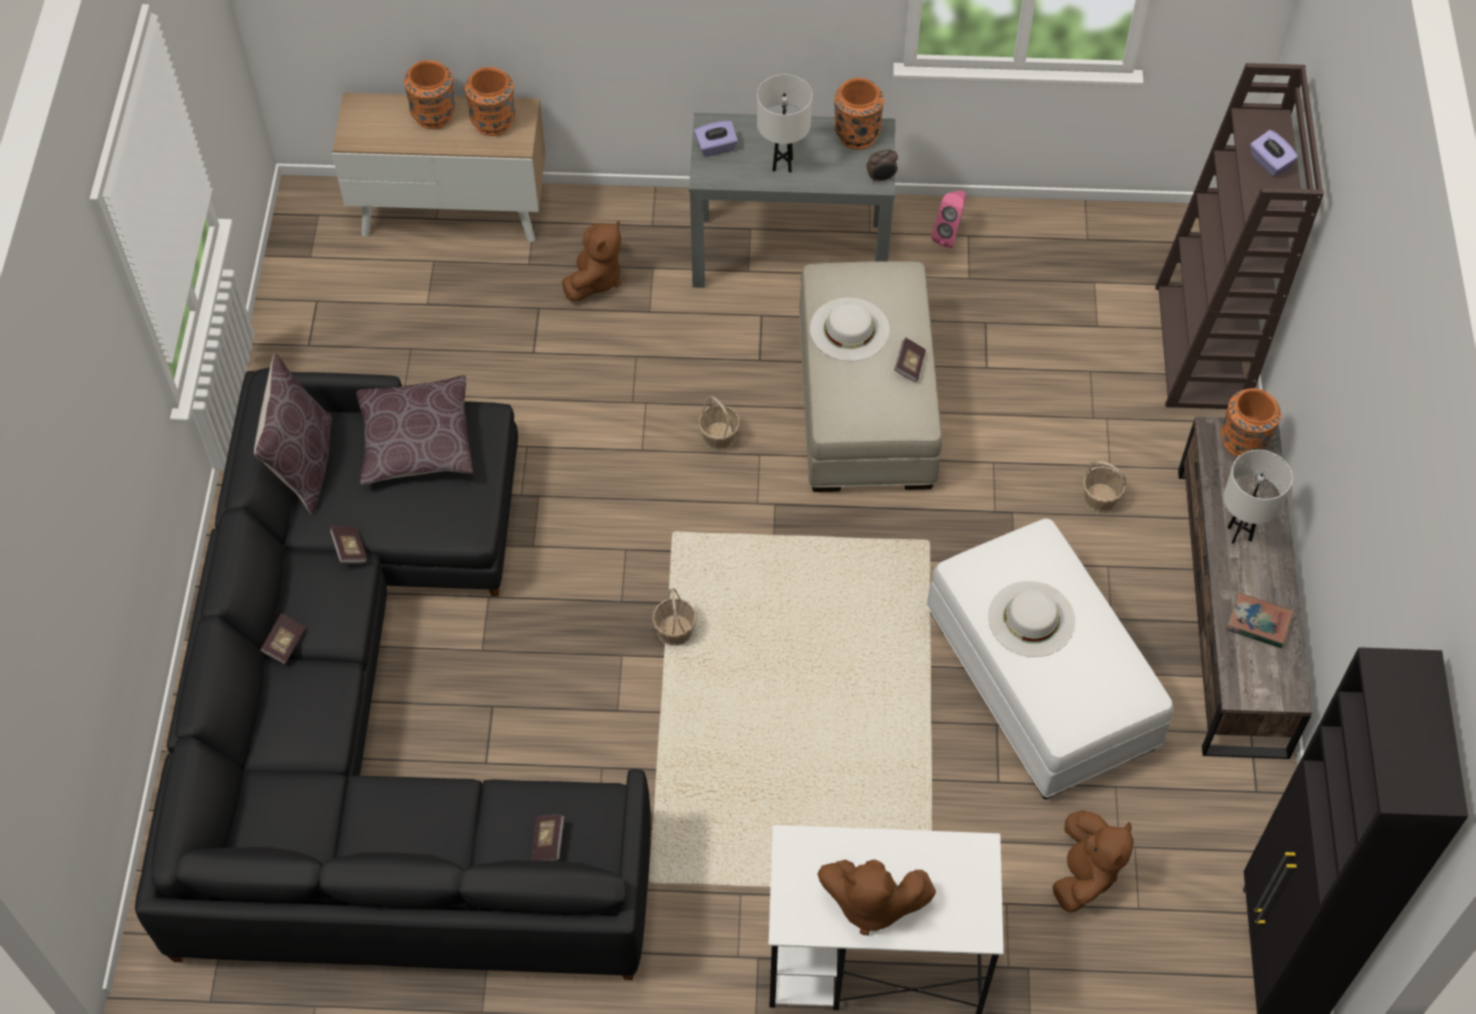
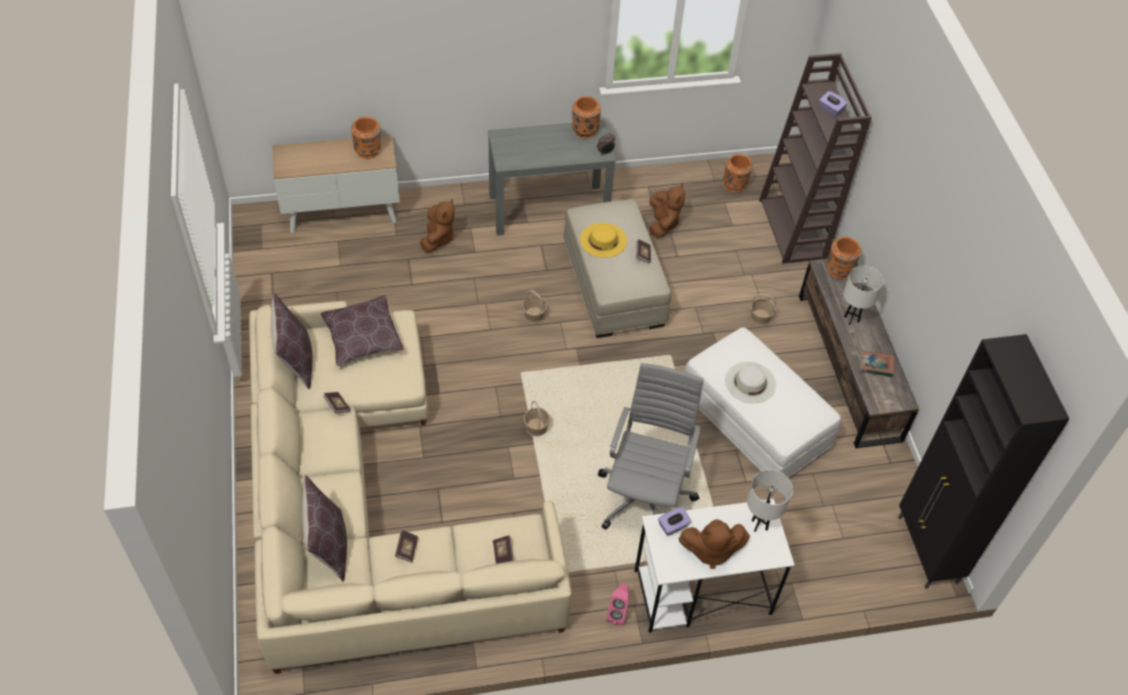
camera: 15 degrees left, 5 degrees down
(282, 780) = (328, 546): none -> brown pillow
(284, 644) = (310, 466): book -> book (407, 549)
(375, 718) = (367, 507): black sofa -> beige sofa
(434, 115) = (331, 151): orange vase -> orange vase (735, 185)
(716, 147) = (505, 147): purple tissue box -> purple tissue box (673, 526)
(782, 165) = (546, 152): white table lamp -> white table lamp (759, 525)
(824, 777) = (645, 496): none -> grey office chair
(849, 329) = (603, 240): white hat -> yellow hat
(949, 235) = (637, 188): pink speaker -> pink speaker (618, 613)
(1084, 873) = (808, 524): brown plush toy -> brown plush toy (663, 223)

